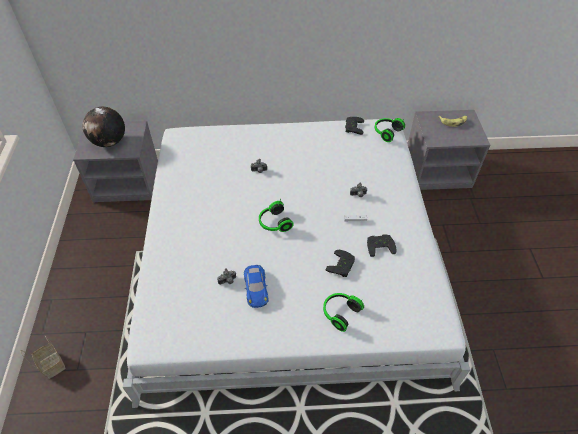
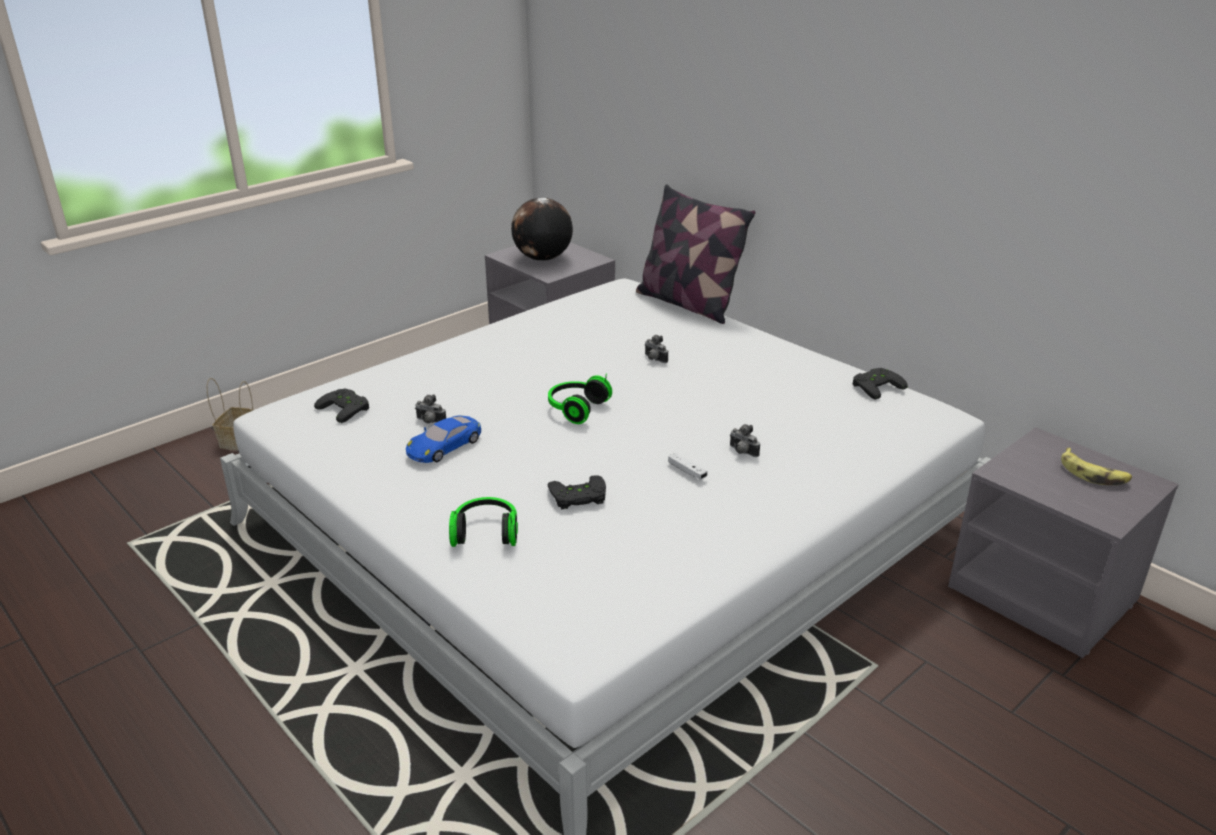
camera: 50 degrees right, 20 degrees down
(221, 127) = (688, 303): none -> pillow
(380, 245) = (670, 515): black game controller -> black game controller (346, 408)
(386, 132) = (923, 418): headphones -> none

